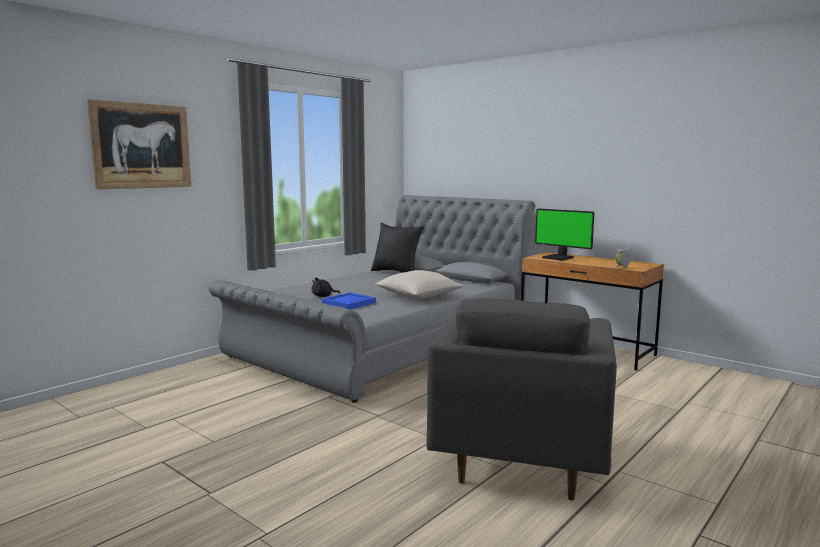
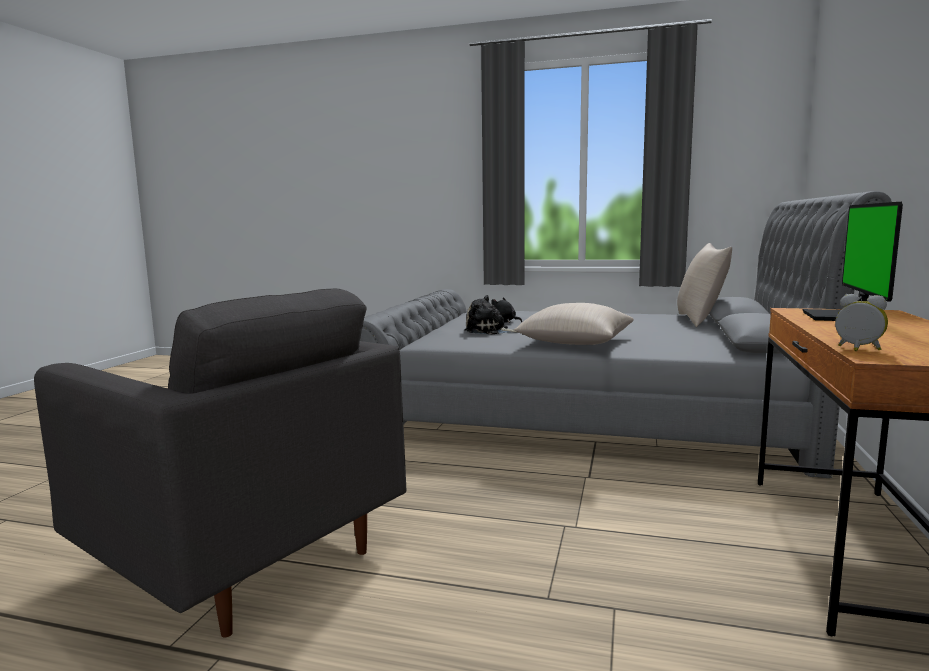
camera: 65 degrees right, 0 degrees up
(142, 146) = (388, 150): picture -> none
(349, 303) = (489, 331): blue tray -> plush toy
(396, 272) = (700, 320): black pillow -> beige pillow
(520, 460) = (243, 559): grey armchair -> grey armchair turned 135 degrees counterclockwise

